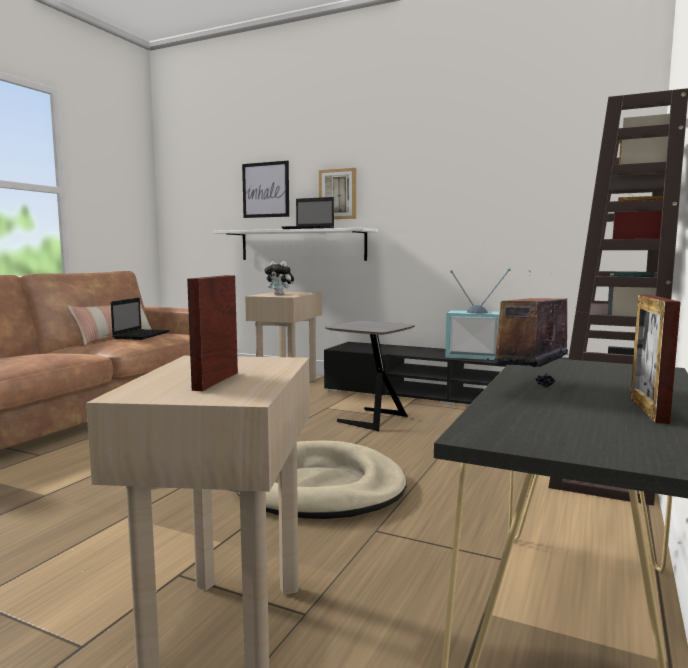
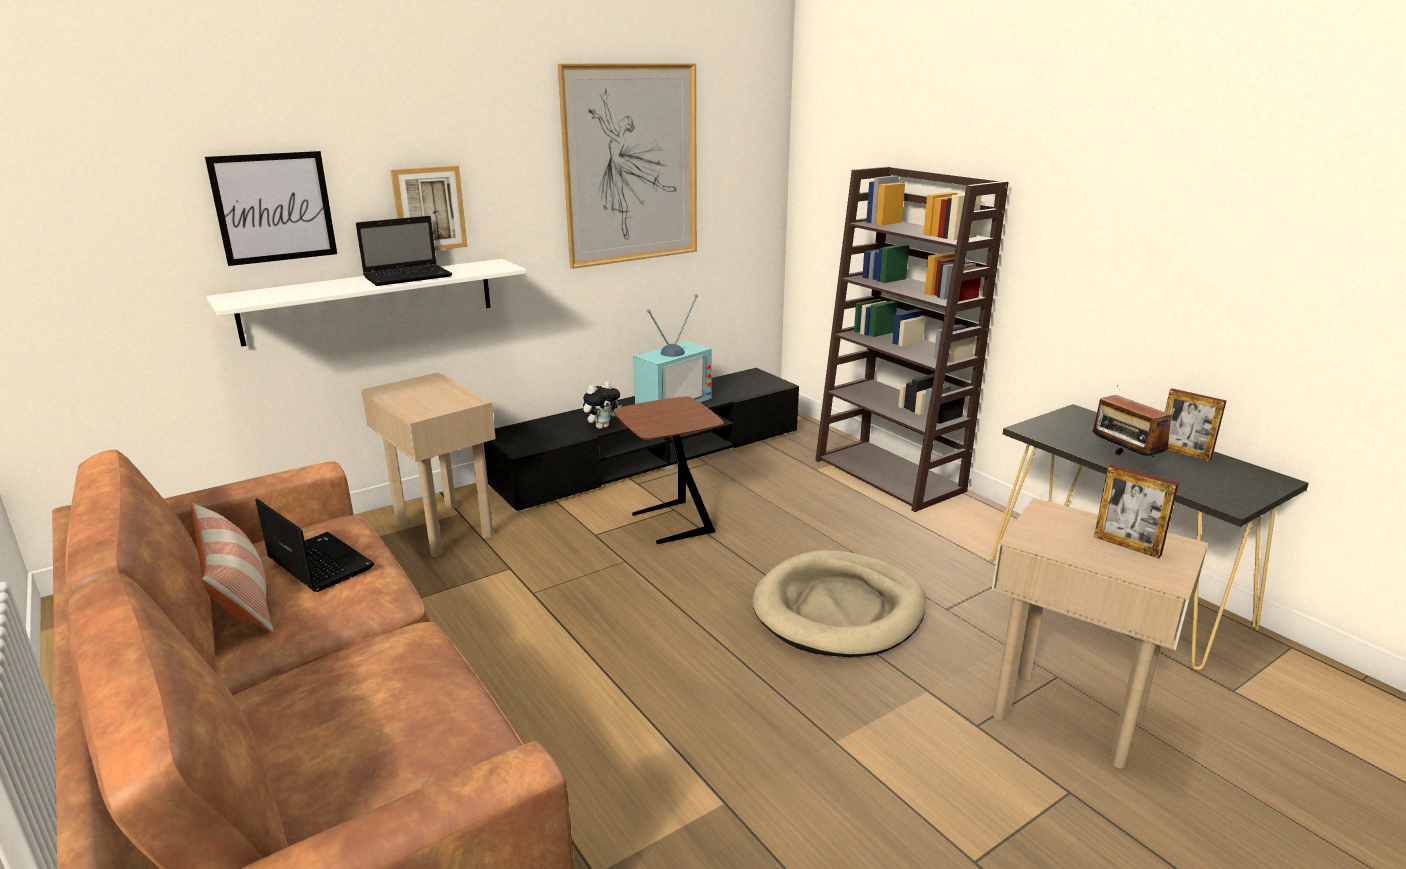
camera: 60 degrees left, 15 degrees up
(280, 294) = (430, 400): plush toy -> plush toy (602, 426)
(369, 419) = (670, 524): grey side table -> brown side table
(481, 167) = (631, 165): none -> picture

